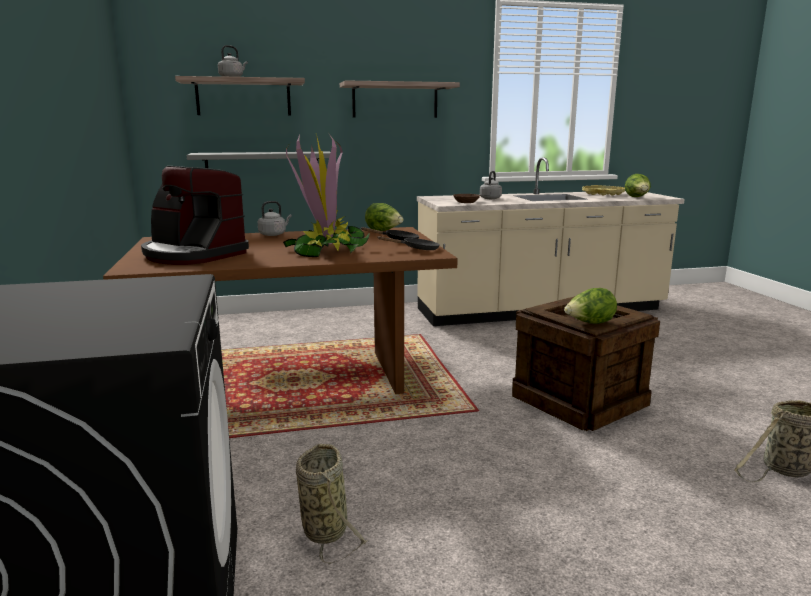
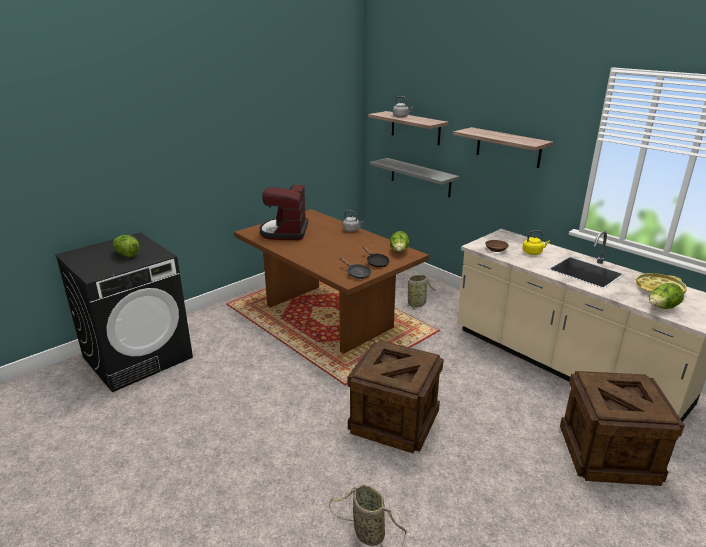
camera: 60 degrees right, 10 degrees up
(324, 528) = (205, 376): basket -> basket (417, 303)
(327, 250) = (327, 254): potted plant -> none
(490, 198) = (533, 252): grey kettle -> yellow kettle
(589, 324) = (368, 369): lettuce -> lettuce (127, 255)
(679, 334) = (609, 455): none -> crate

